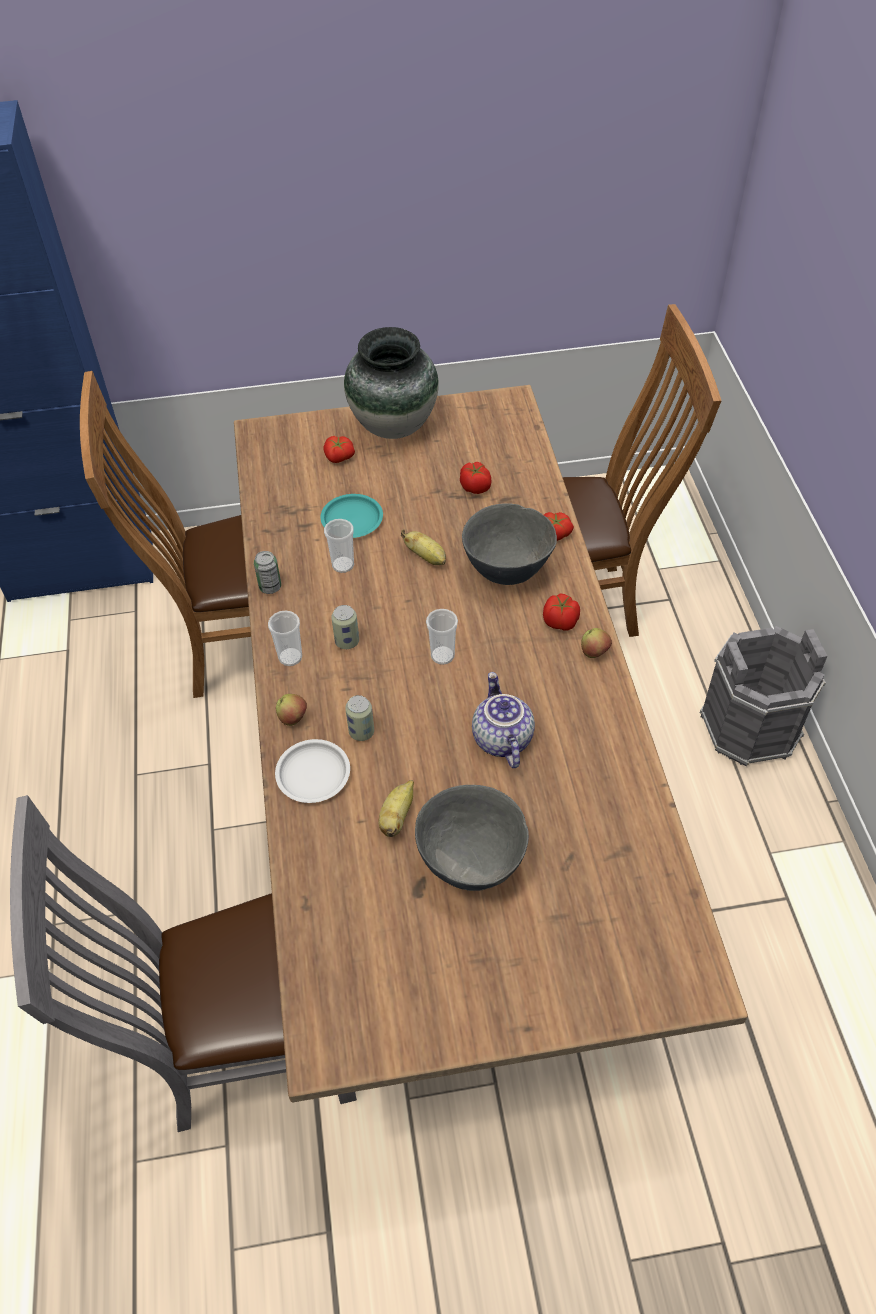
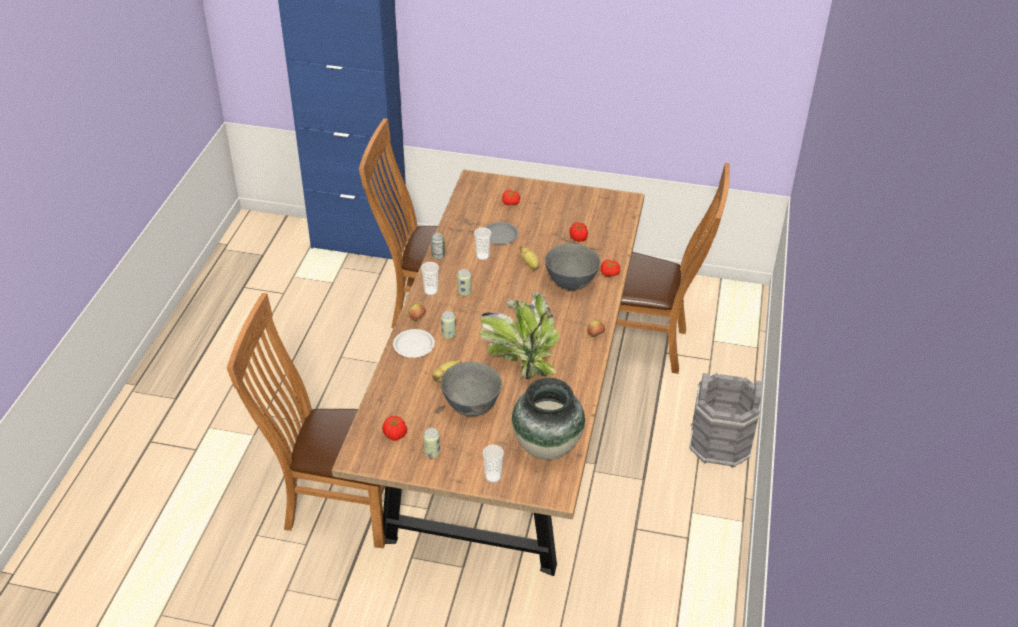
camera: 20 degrees right, 10 degrees down
(244, 1047) = (336, 504): grey chair -> brown chair
(351, 519) = (500, 235): turquoise plate -> grey plate
(394, 425) = (551, 195): vase -> vase (547, 446)
(442, 655) = (511, 313): cup -> cup (493, 476)
(452, 986) = (432, 453): none -> can
(500, 738) = (519, 359): teapot -> potted plant
(560, 622) = (585, 316): tomato -> tomato (395, 435)

